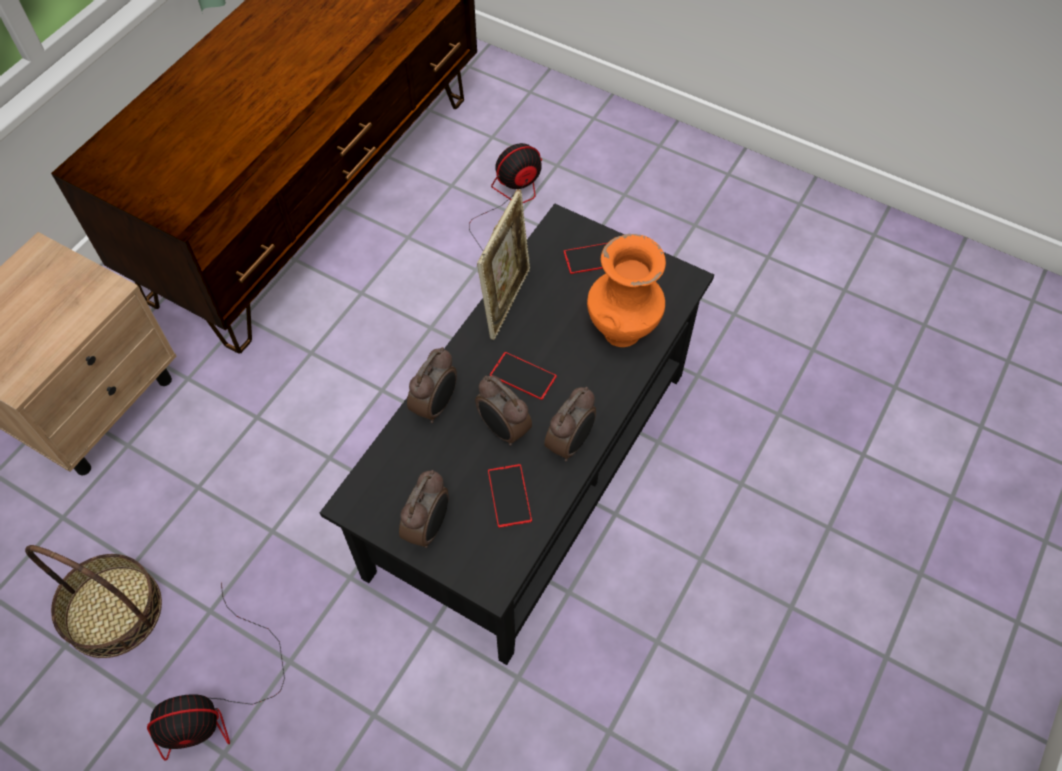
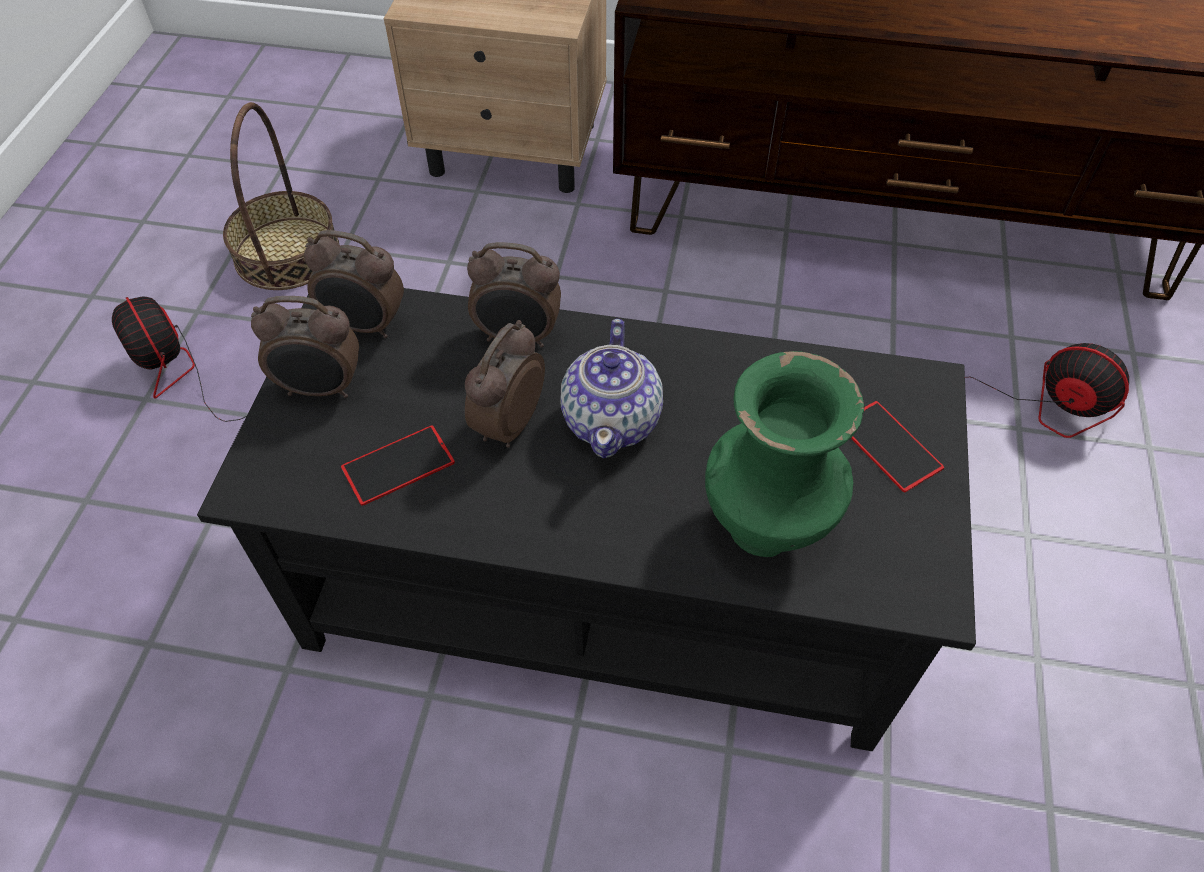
camera: 70 degrees right, 5 degrees down
(507, 301) = (737, 361): picture frame -> none
(523, 376) = (612, 420): phone -> teapot
(570, 443) = (515, 517): alarm clock -> alarm clock (365, 326)
(622, 330) = (767, 527): orange vase -> green vase

